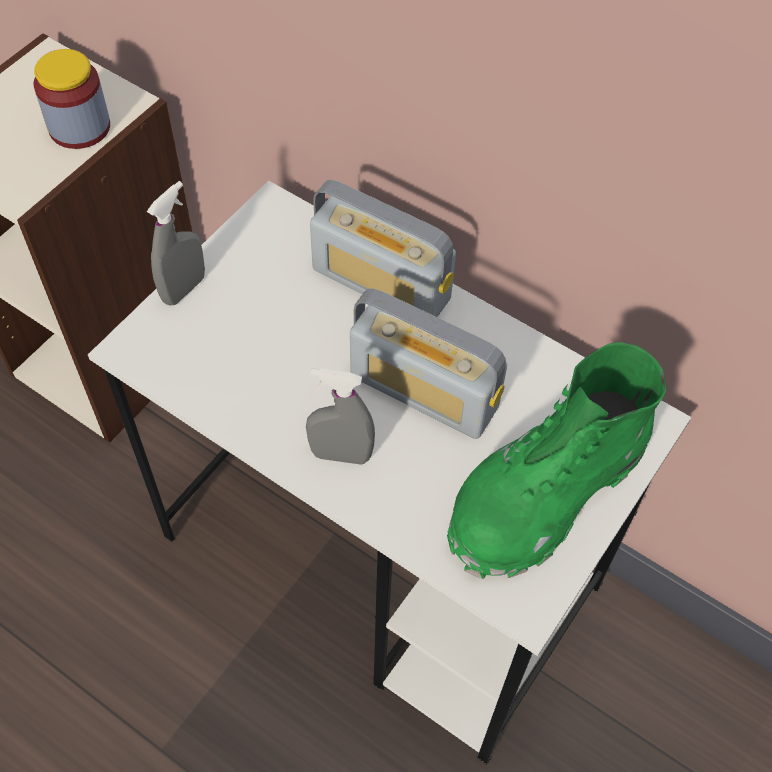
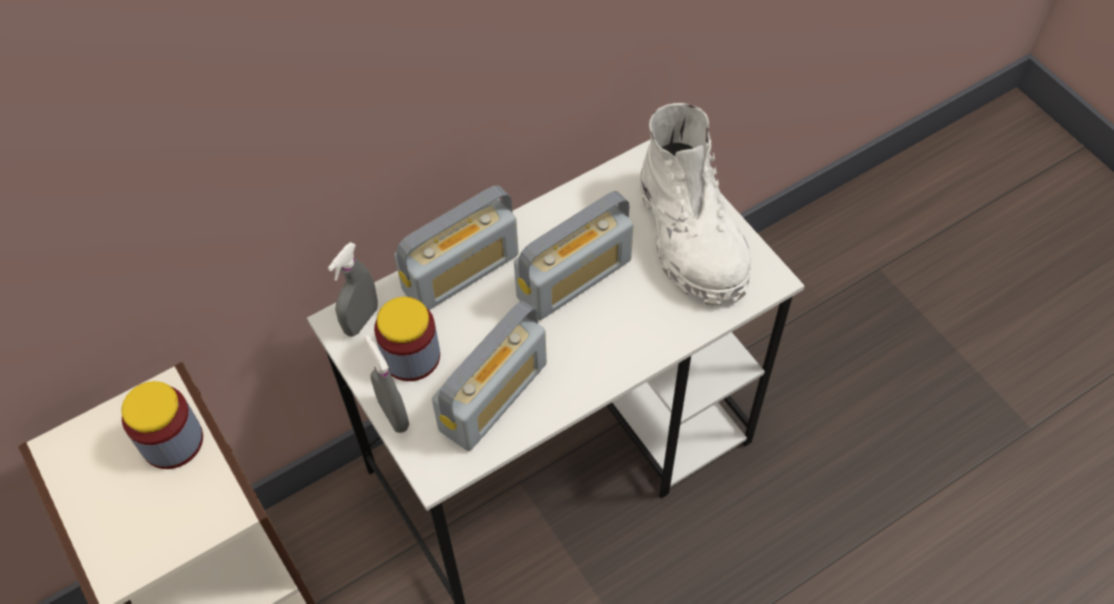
camera: 65 degrees left, 0 degrees up
(238, 367) = (493, 396): none -> radio
(258, 279) = (411, 356): none -> jar
(341, 455) = (606, 350): grey spray bottle -> grey spray bottle (361, 320)
(544, 495) = (691, 237): green boot -> white boot

